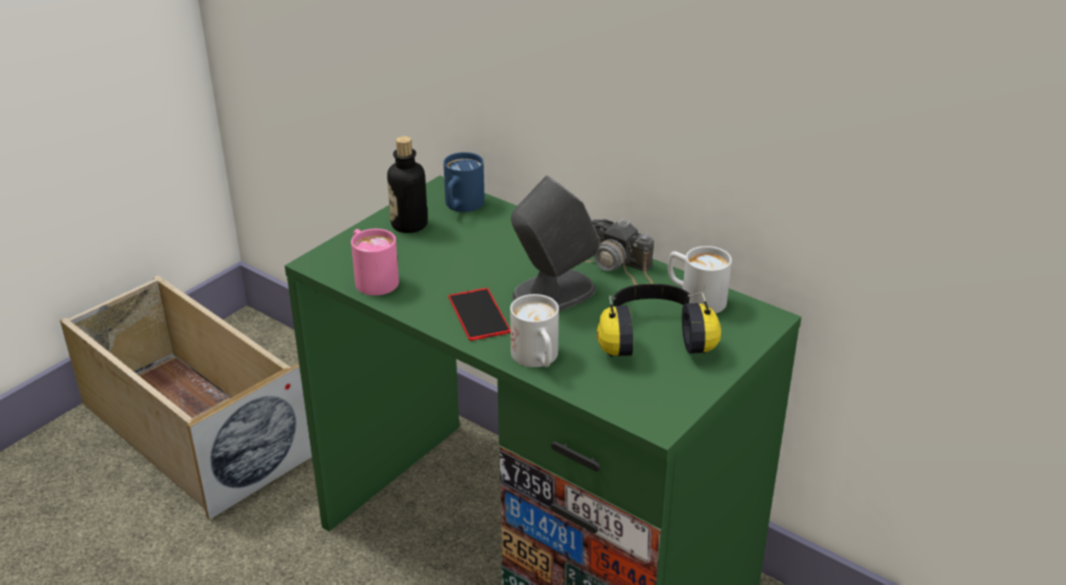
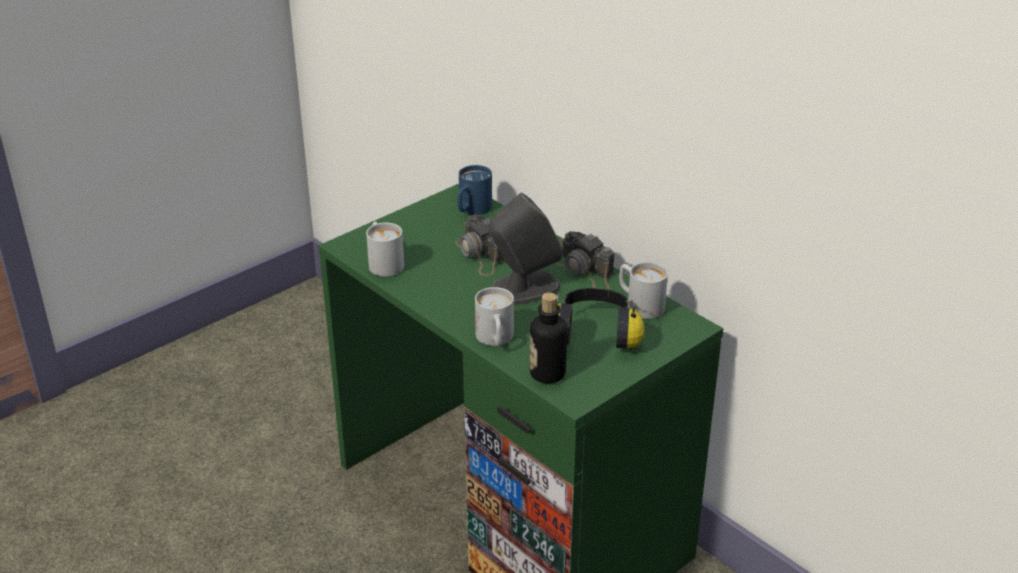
camera: 10 degrees right, 0 degrees up
(191, 430) = (251, 375): beige storage box -> none
(372, 278) = (383, 262): pink mug -> white mug
(409, 225) = (425, 221): bottle -> bottle (547, 373)
(478, 314) = (459, 299): phone -> none
(487, 258) = (480, 255): none -> camera

